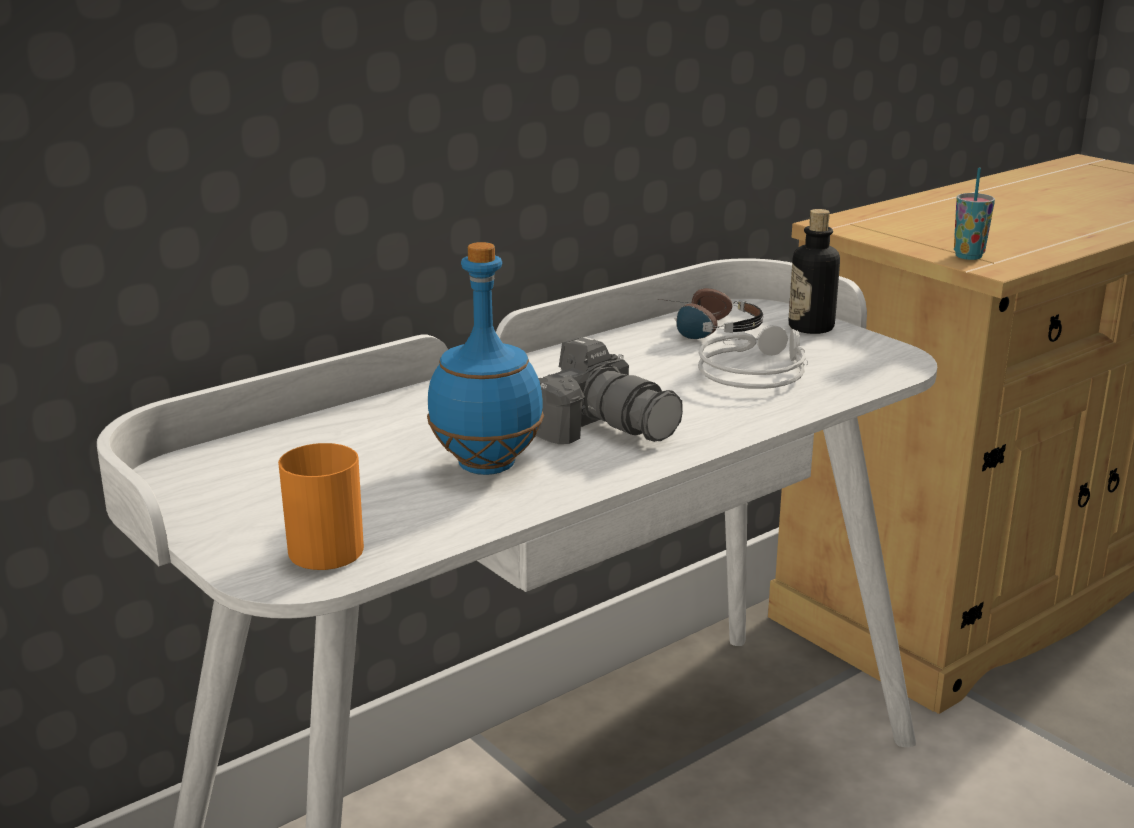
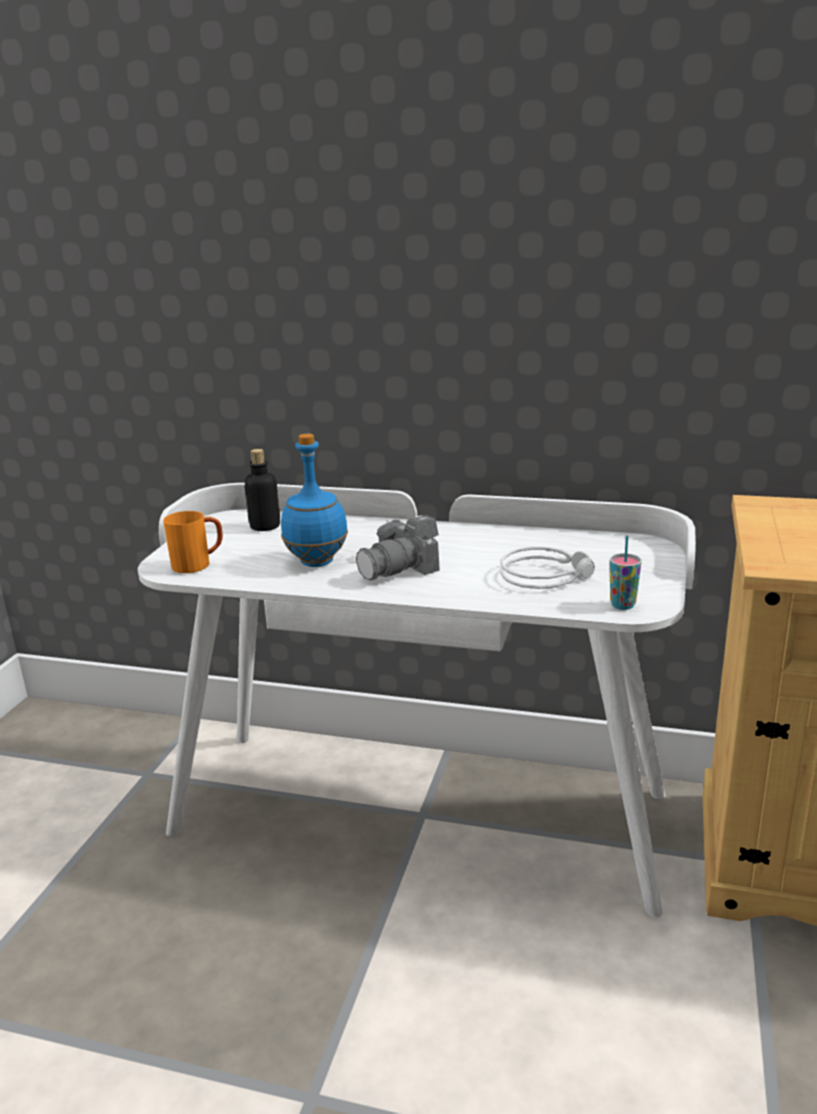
camera: 55 degrees right, 0 degrees up
(603, 427) = (401, 568): camera -> camera turned 45 degrees clockwise
(702, 329) = (586, 545): headphones -> none
(811, 327) = (651, 568): bottle -> bottle (265, 526)
(968, 256) = (779, 552): cup -> cup (622, 605)

